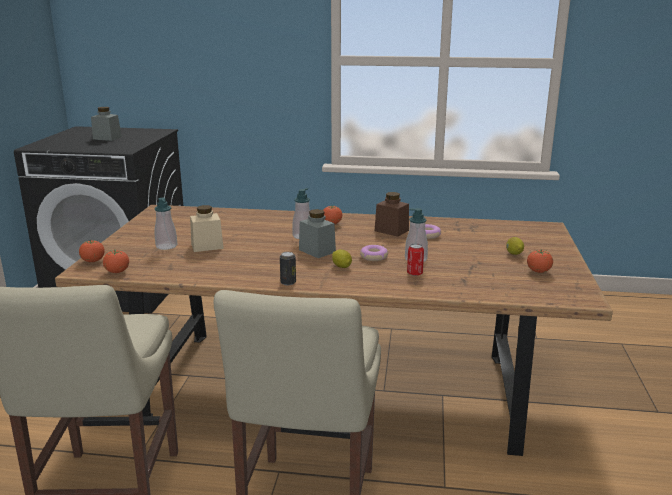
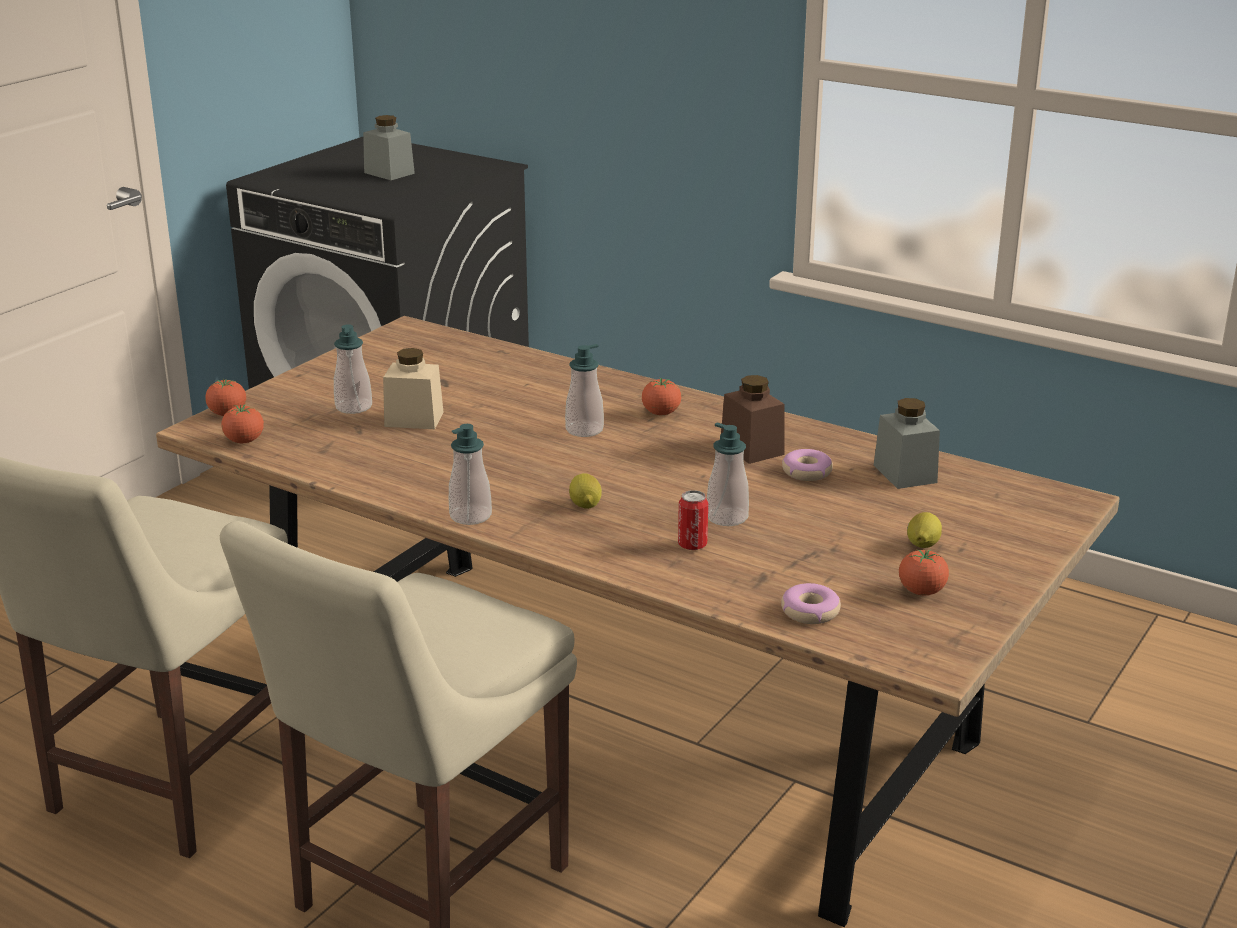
camera: 25 degrees right, 5 degrees up
(288, 282) = (470, 516): can -> soap dispenser
(317, 251) = (577, 465): grey jar -> grey jar (905, 474)
(373, 257) = (659, 497): donut -> donut (810, 612)

